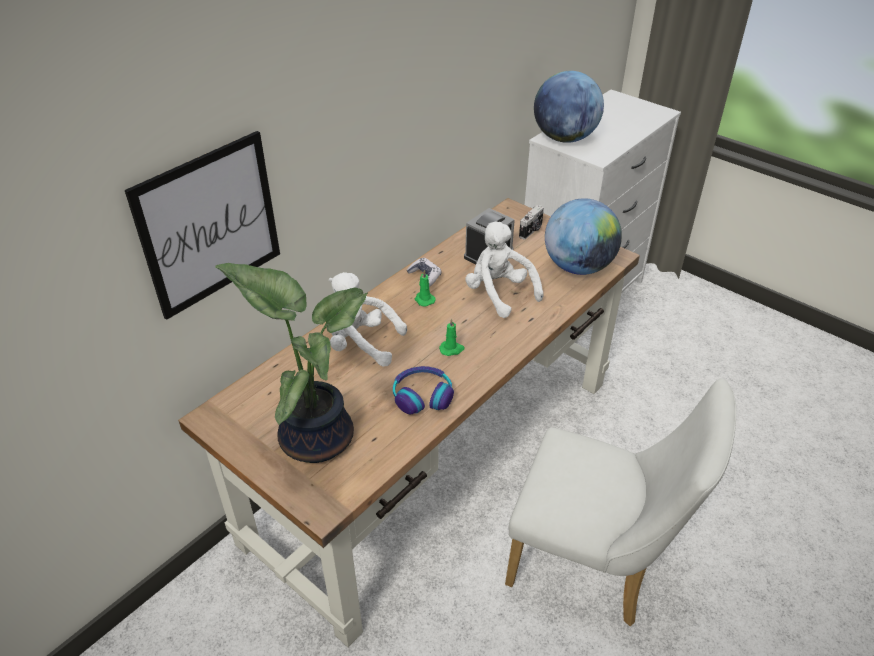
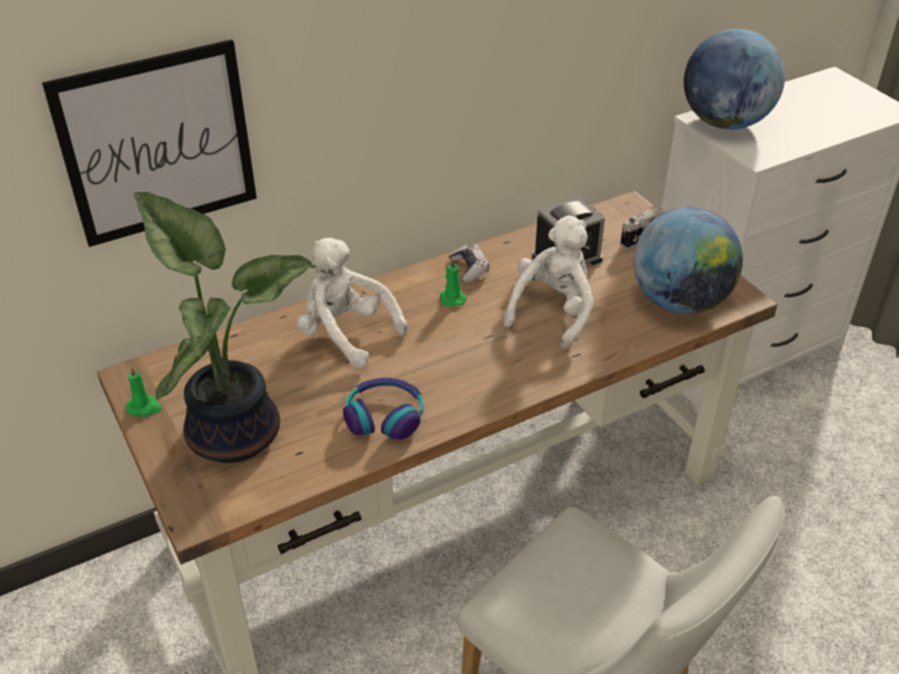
camera: 20 degrees right, 0 degrees up
(452, 349) = (453, 368): green candle -> green candle (144, 407)
(499, 293) = (553, 312): white plush toy -> white plush toy turned 45 degrees clockwise

